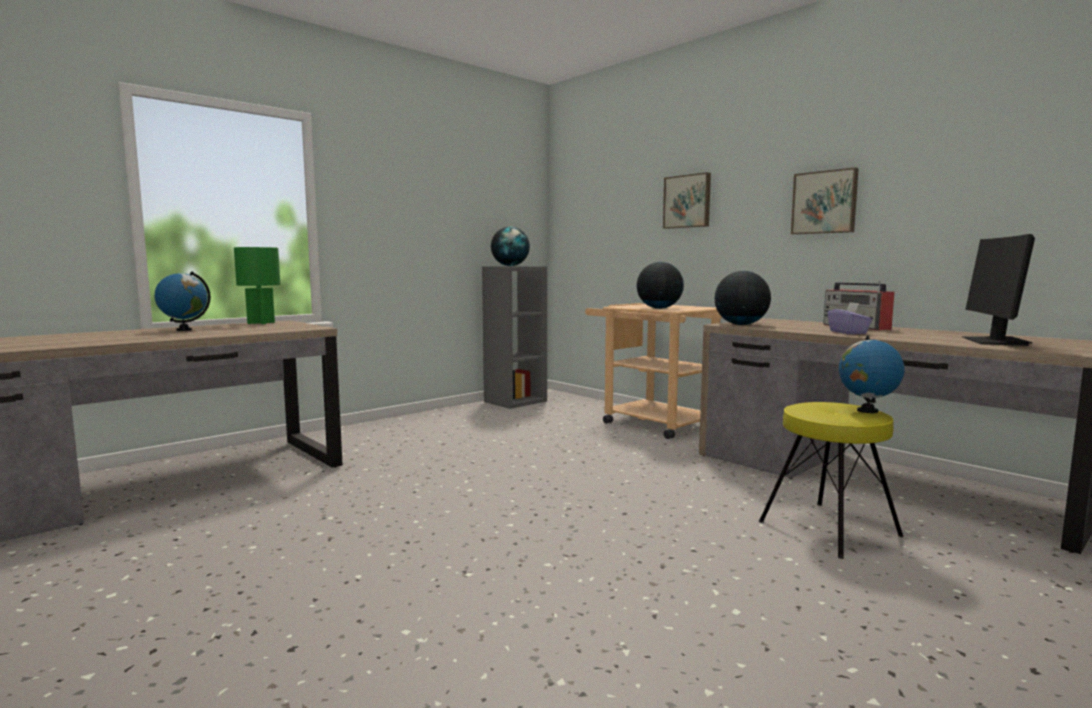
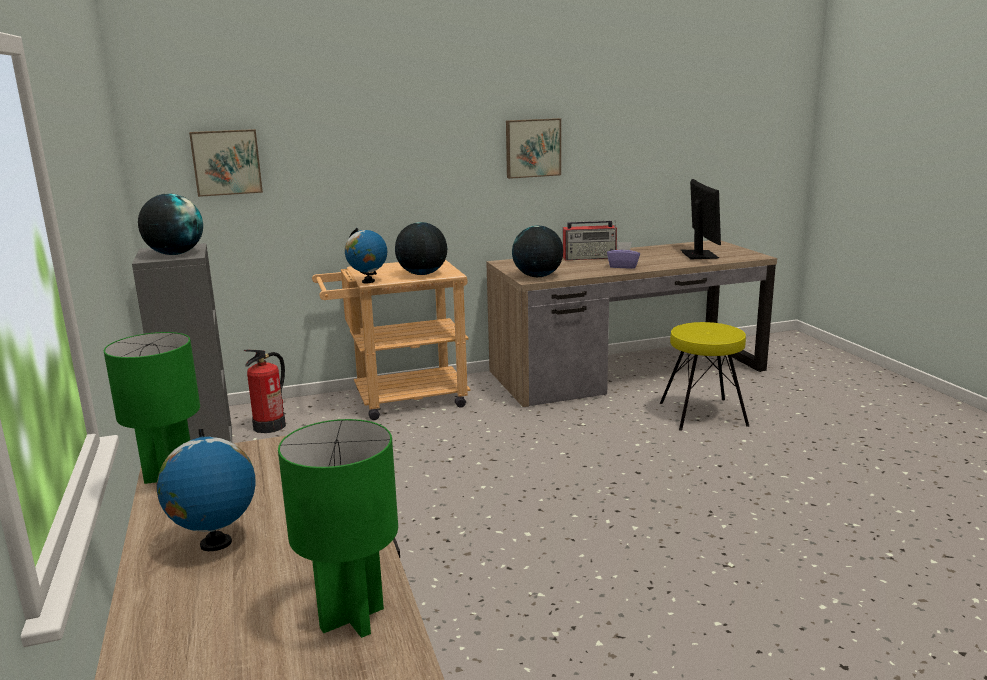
camera: 65 degrees left, 10 degrees up
(92, 342) = (350, 618): none -> green table lamp
(561, 406) = (270, 426): none -> fire extinguisher
(687, 201) = (382, 143): picture -> picture (226, 162)
(867, 411) = (715, 325): globe -> globe (368, 281)
(995, 342) = (699, 255): monitor -> monitor turned 135 degrees counterclockwise

